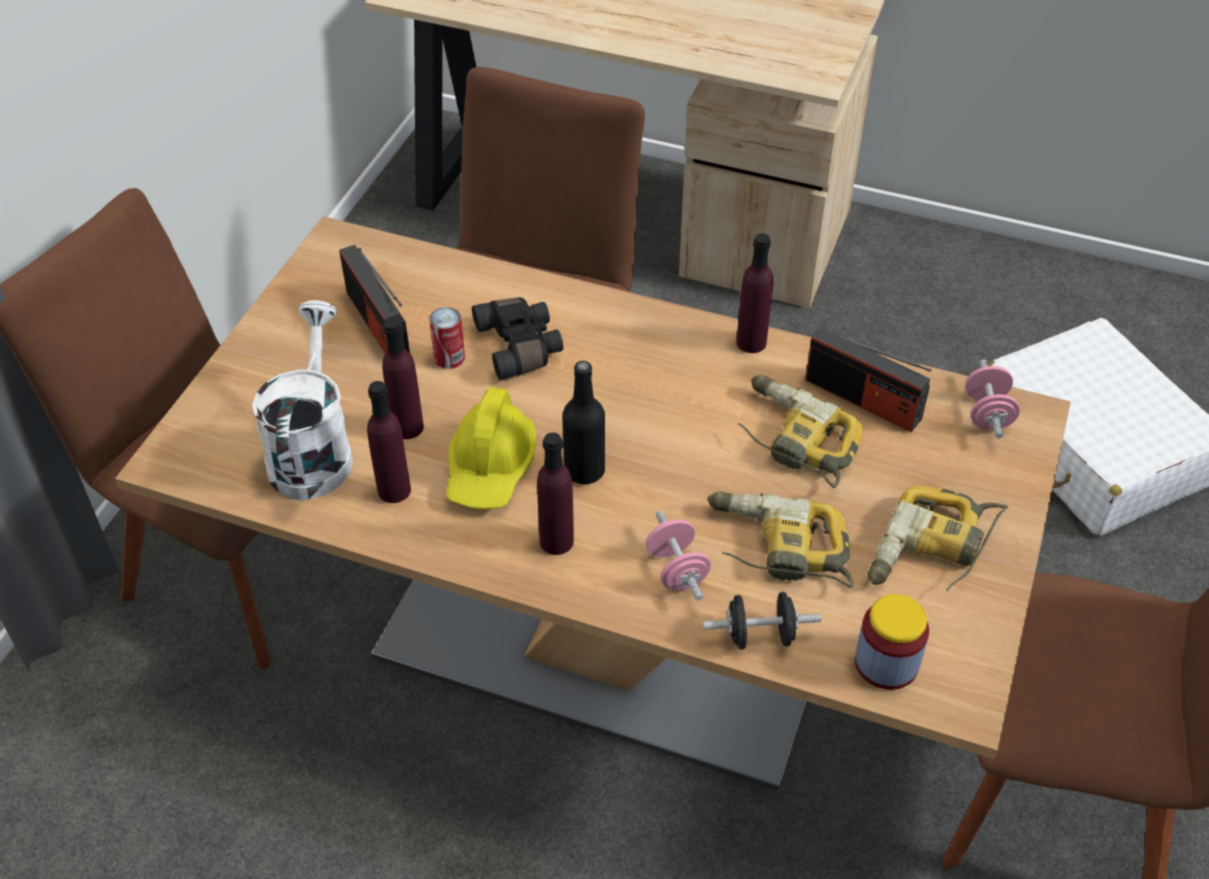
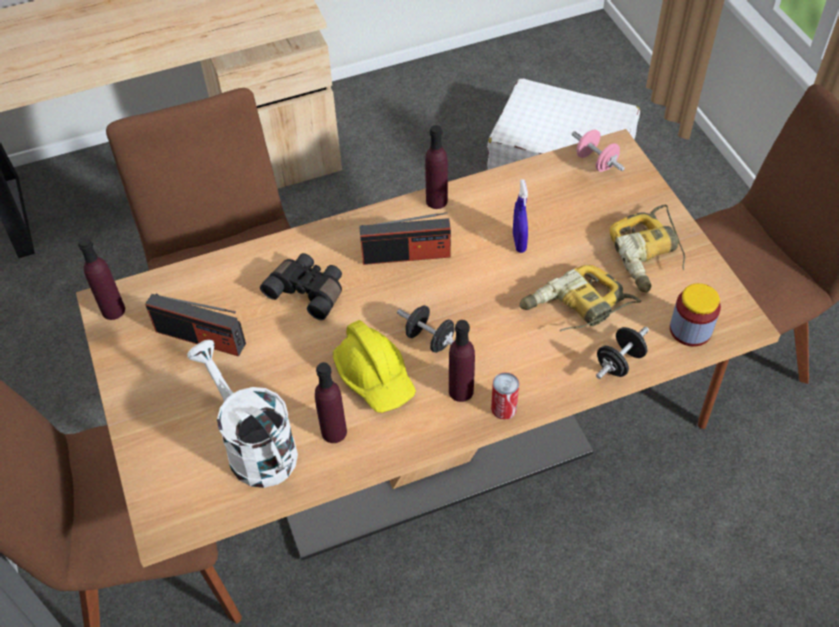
camera: 40 degrees left, 5 degrees up
(407, 427) = (297, 388): purple bottle -> purple bottle (113, 310)
(449, 357) = (272, 328): can -> can (503, 408)
(584, 470) = (430, 339): black bottle -> black dumbbell
(676, 570) = (541, 359): pink dumbbell -> none
(793, 440) = (519, 242): power drill -> blue spray bottle
(863, 399) = (529, 195): radio -> radio (406, 255)

